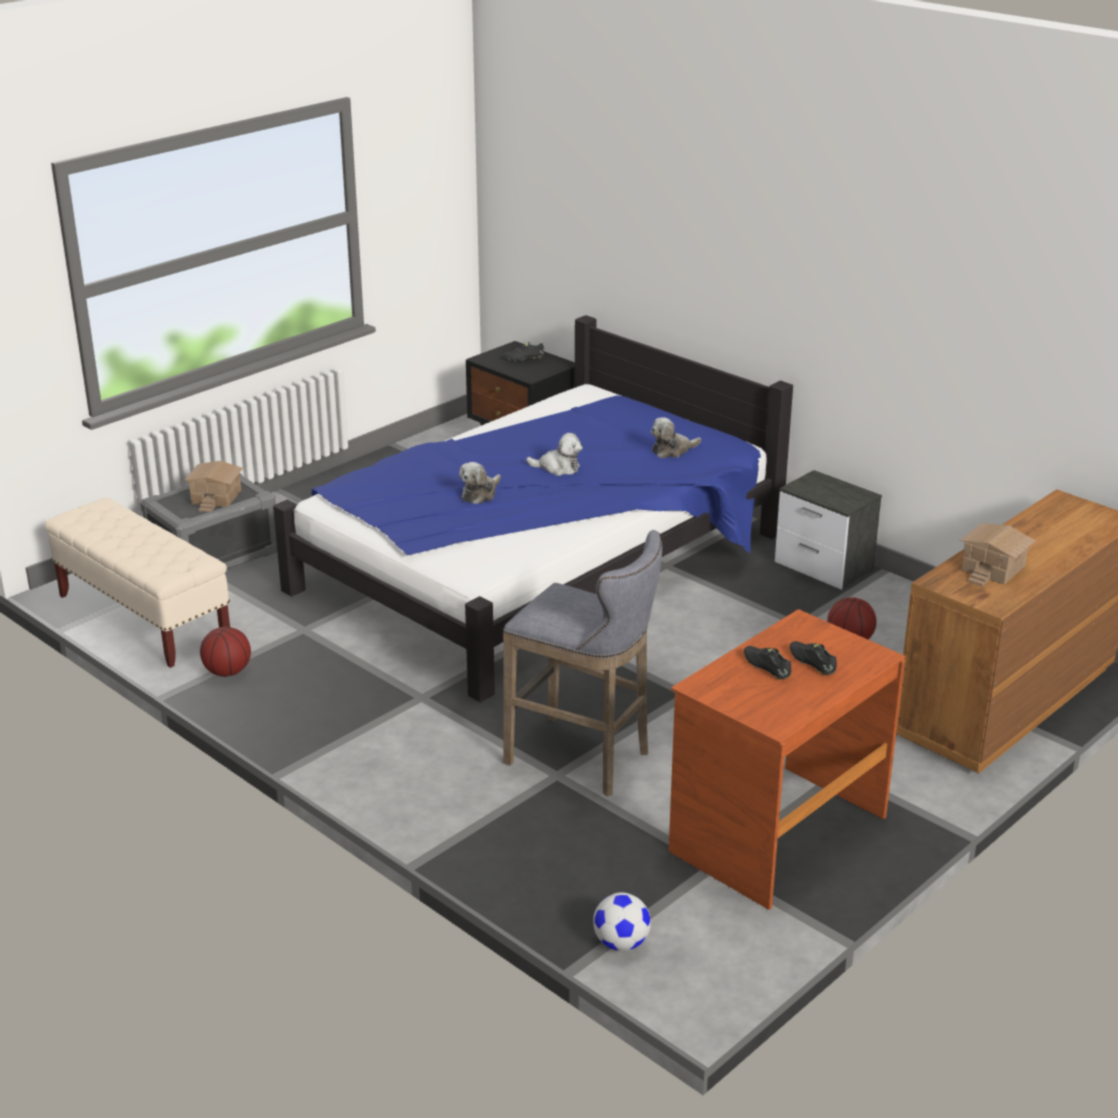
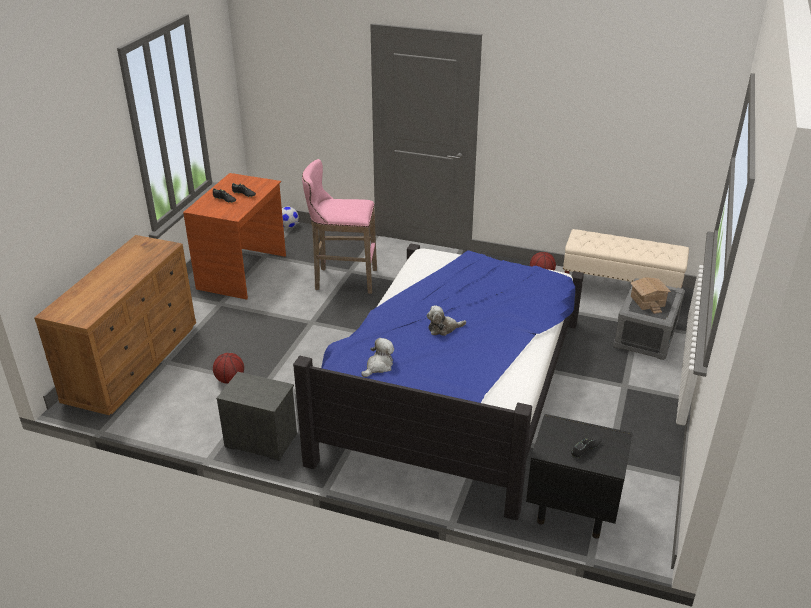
camera: 155 degrees right, 5 degrees up
(480, 494) = (471, 295): plush toy -> none
(584, 759) = (342, 280): grey stool -> pink stool
(991, 568) = (138, 260): toy house -> none

